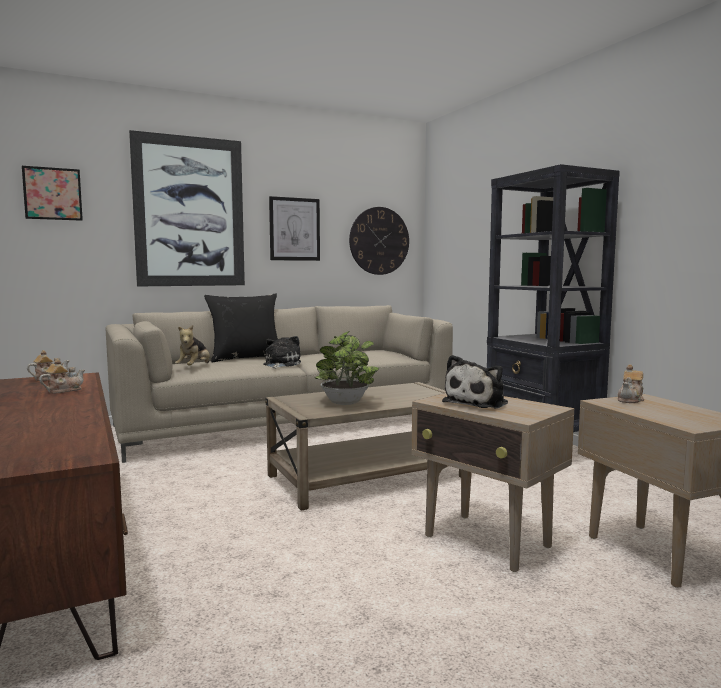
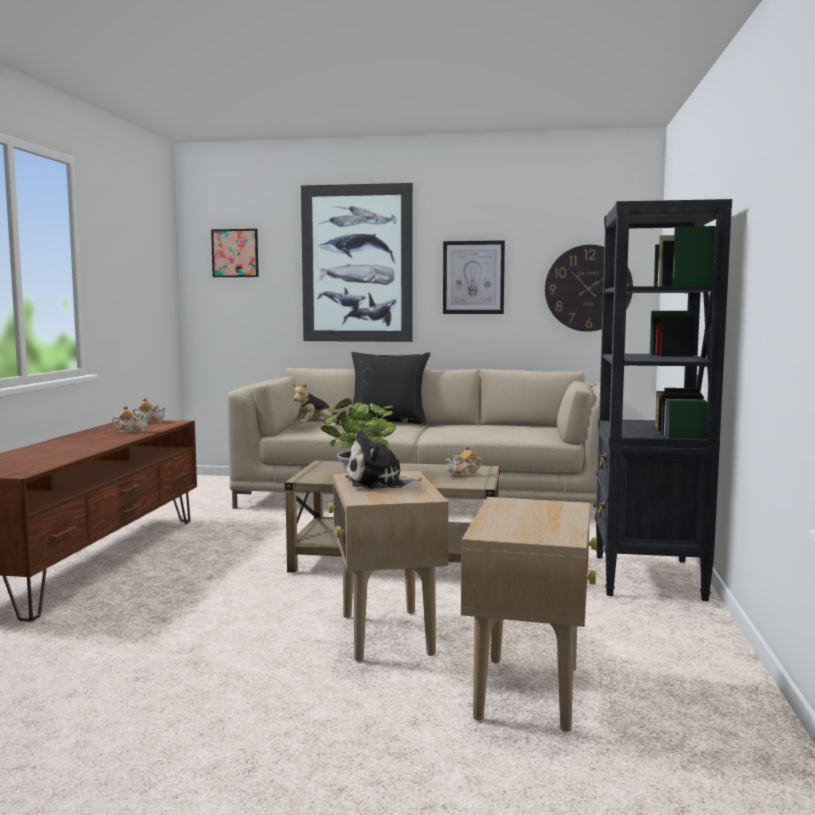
camera: 35 degrees right, 0 degrees up
(280, 364) = (400, 431): plush toy -> none
(630, 400) = (540, 504): teapot -> teapot (463, 475)

